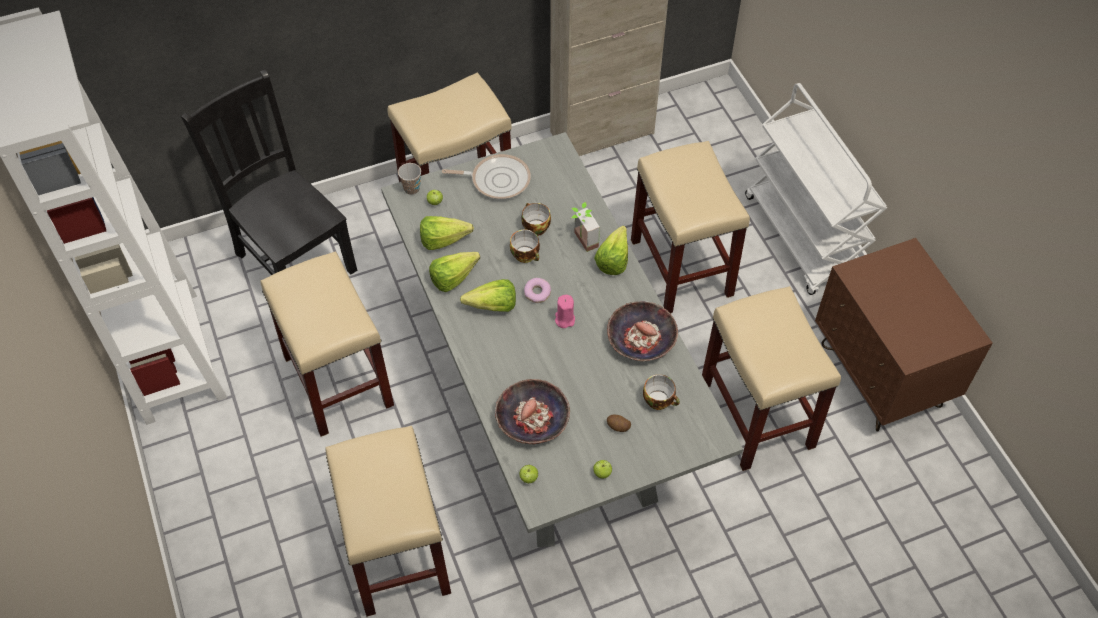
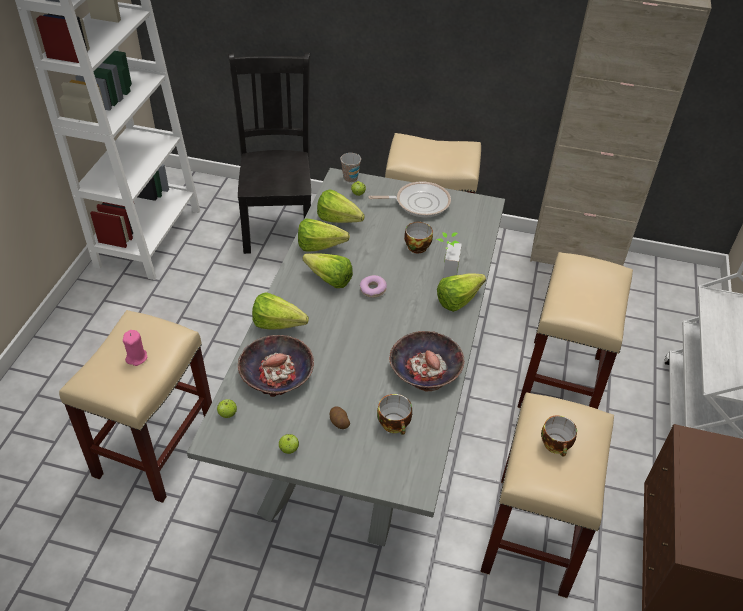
camera: 35 degrees right, 10 degrees down
(337, 380) = (232, 310): beige stool -> none
(495, 375) = (281, 326): none -> lettuce
(497, 180) = (419, 203): frying pan -> frying pan turned 45 degrees counterclockwise
(526, 255) = (391, 260): cup -> cup (556, 445)
(564, 319) = (375, 319): pink candle -> pink candle (136, 357)

